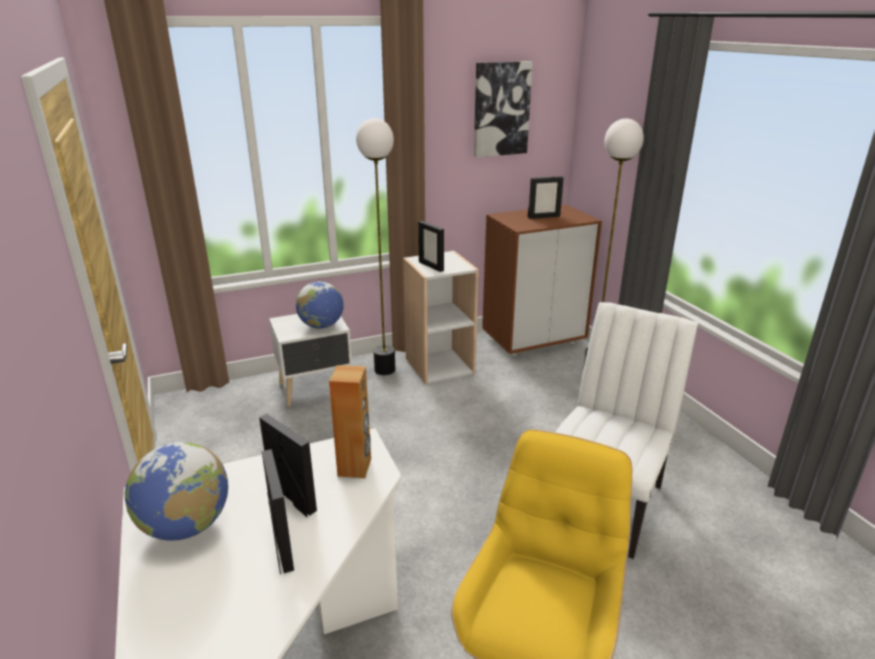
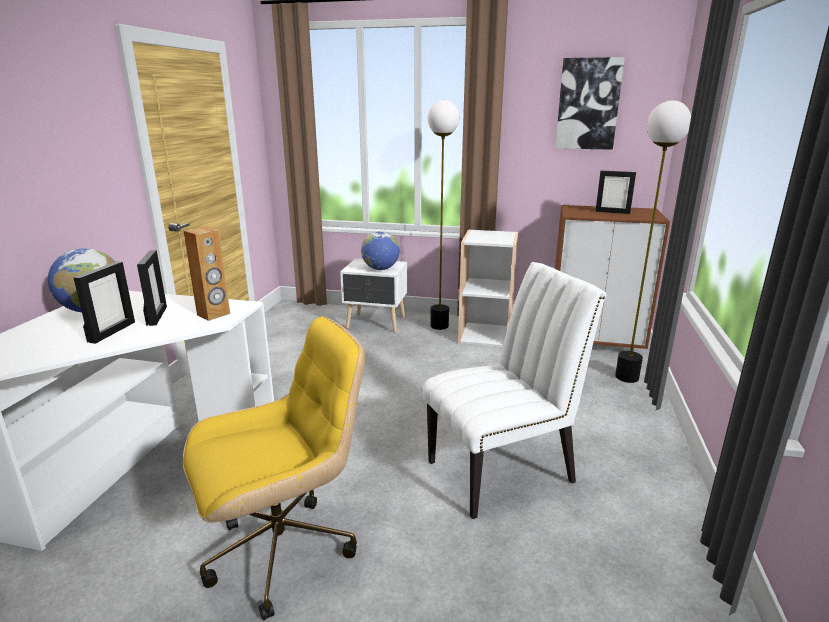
camera: 35 degrees right, 5 degrees down
(431, 266) = (480, 237): picture frame -> none

